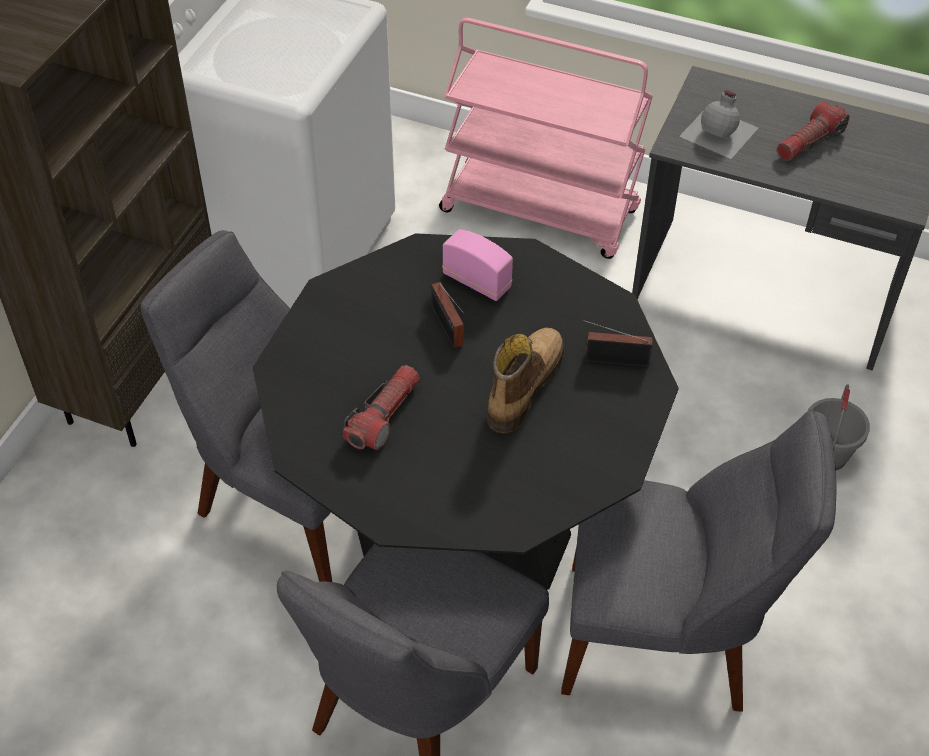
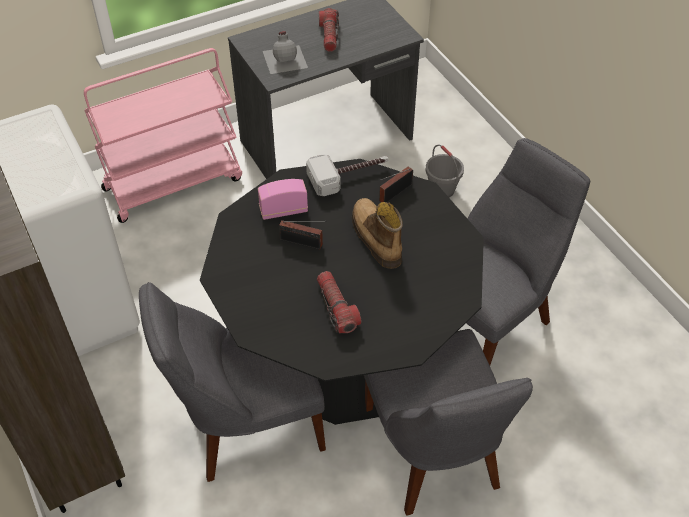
camera: 50 degrees left, 0 degrees up
(595, 302) = (349, 175): none -> hammer

